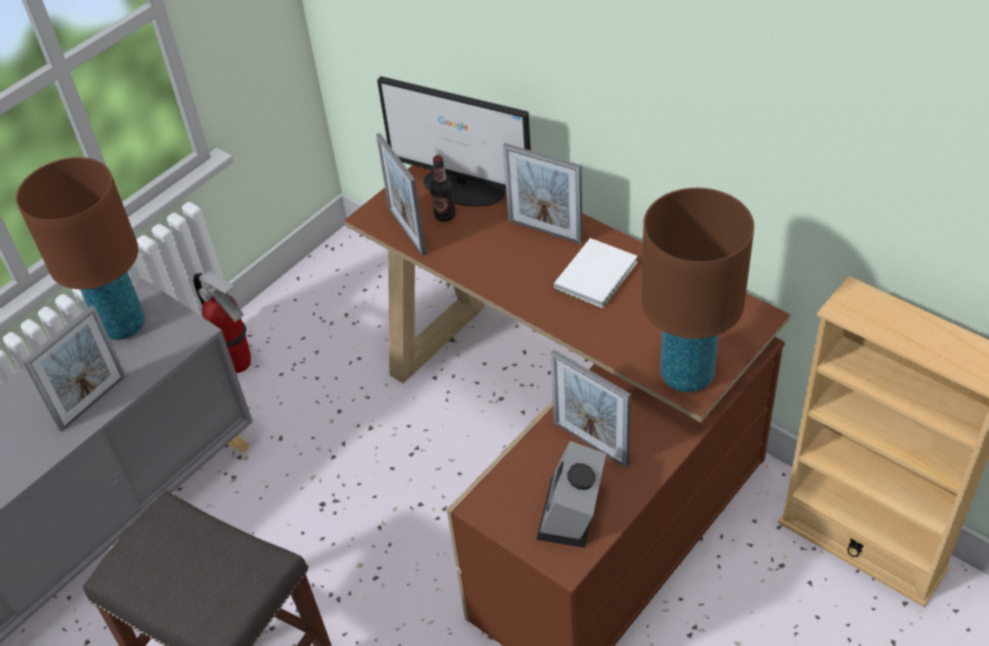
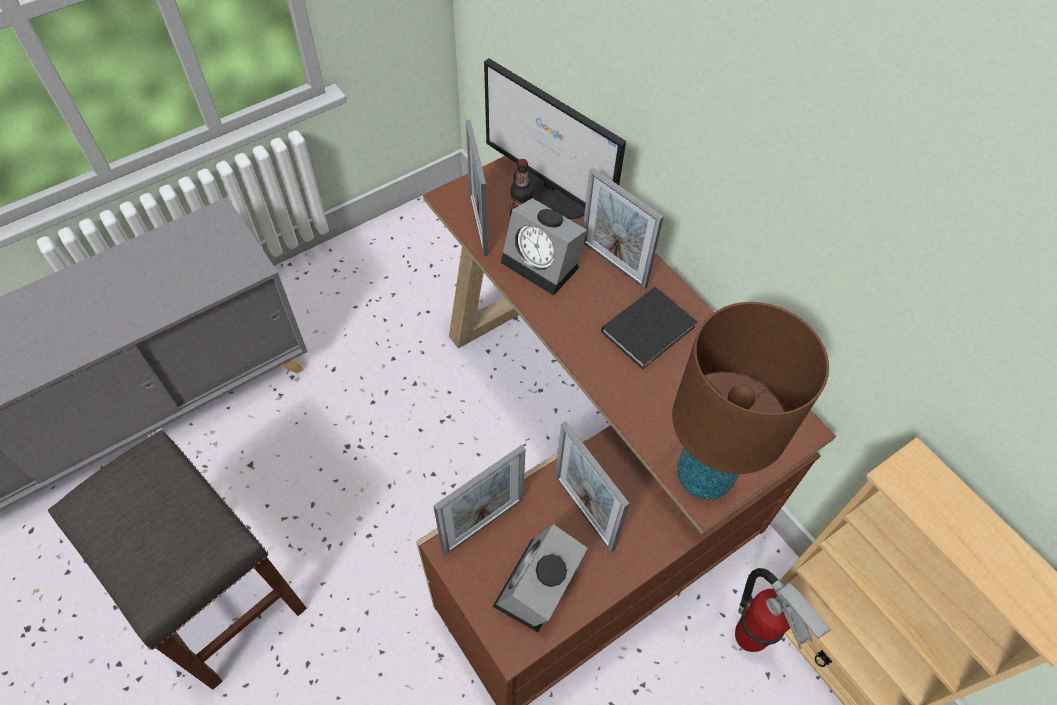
camera: 10 degrees right, 10 degrees up
(93, 402) = (133, 313): picture frame -> picture frame (483, 525)
(122, 325) = (190, 240): brown table lamp -> none
(239, 364) = (322, 286): fire extinguisher -> fire extinguisher (750, 638)
(481, 248) = (544, 264): none -> alarm clock
(598, 274) = (650, 329): white book -> black book

